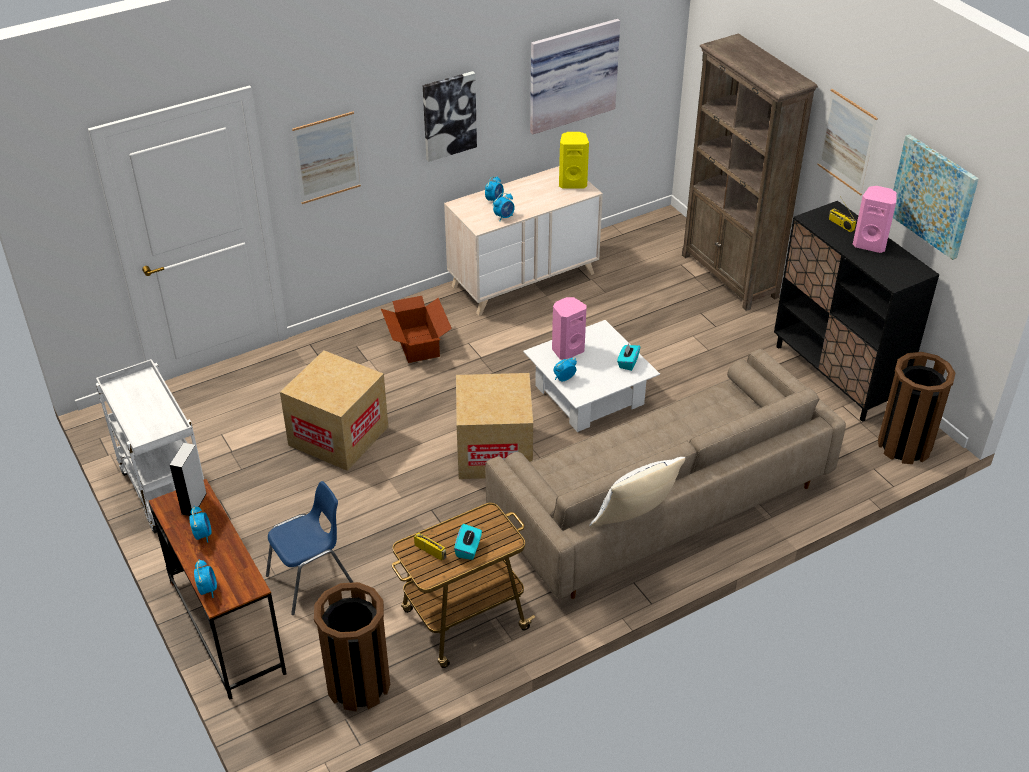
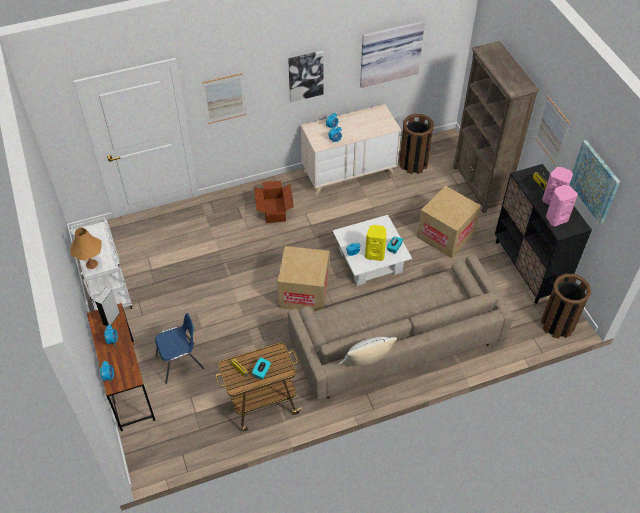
camera: 10 degrees right, 10 degrees up
(142, 429) = (91, 264): none -> orange table lamp
(338, 436) = (215, 268): cardboard box -> cardboard box (445, 235)
(358, 684) = (194, 433): brown trash can -> brown trash can (413, 164)
(567, 350) = (359, 233): pink speaker -> pink speaker (556, 218)
(572, 183) = (384, 119): yellow speaker -> yellow speaker (375, 254)

